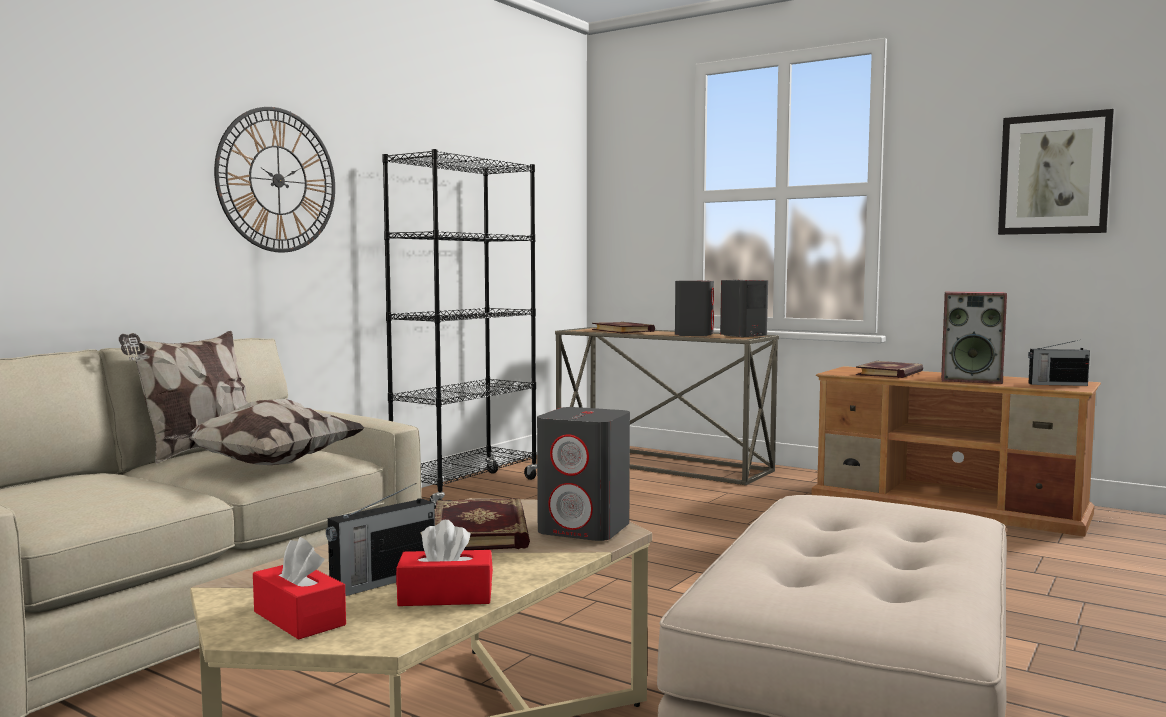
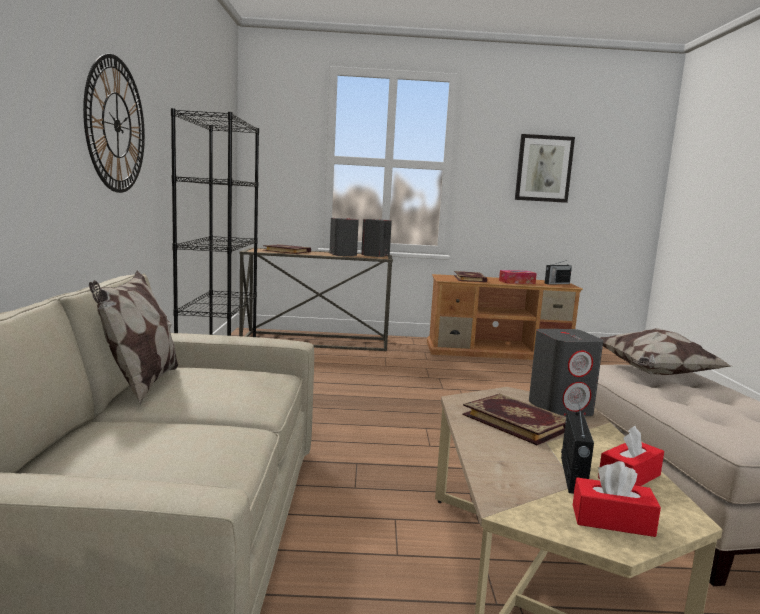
camera: 35 degrees left, 5 degrees up
(267, 464) = (244, 390): pillow -> pillow (654, 373)
(972, 380) = (517, 282): speaker -> tissue box

